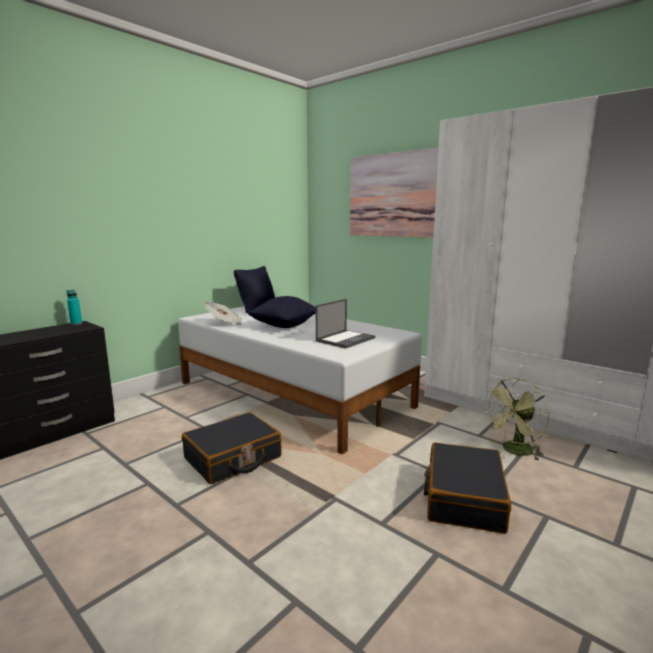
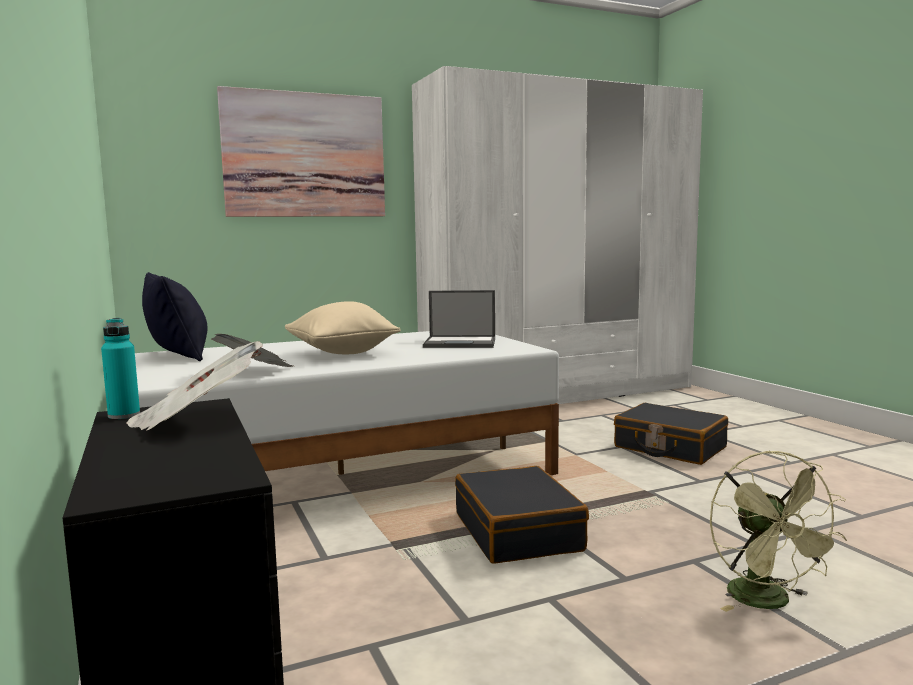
camera: 65 degrees left, 5 degrees down
(63, 331) = (196, 420): none -> newspaper
(284, 326) = (342, 353): black pillow -> beige pillow
(346, 339) = (461, 343): laptop -> laptop turned 120 degrees clockwise
(514, 451) = (602, 417): green fan -> green fan (768, 602)

